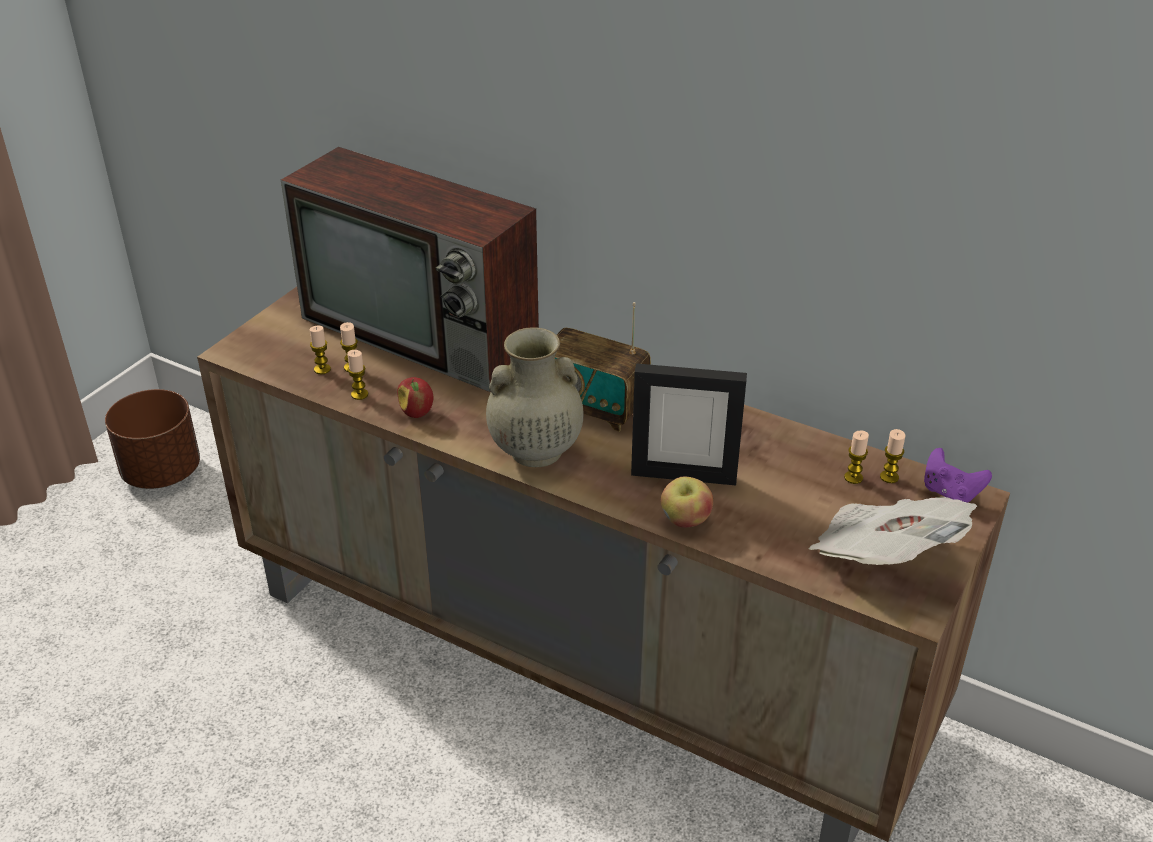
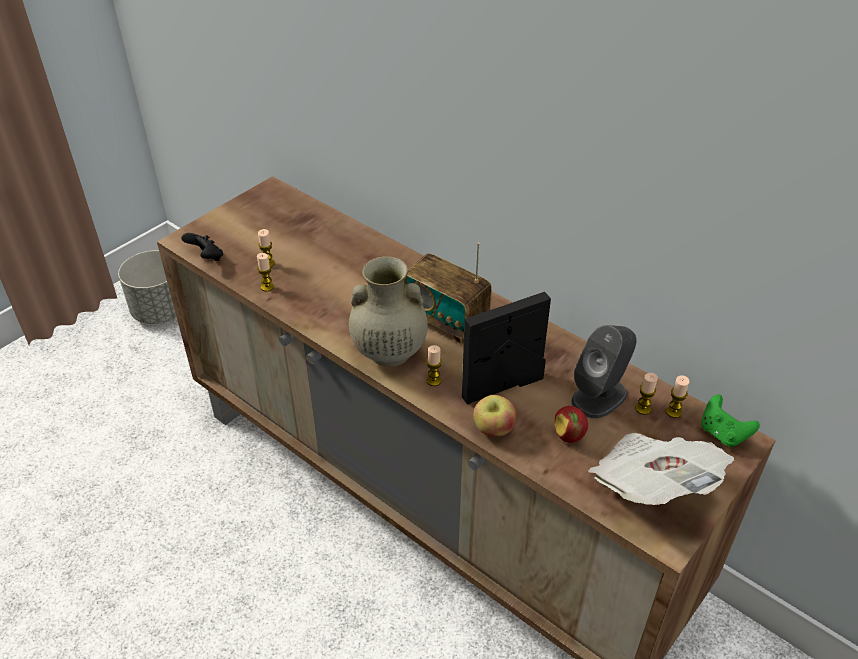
camera: 10 degrees right, 5 degrees up
(162, 472) = (160, 310): brown planter -> grey planter
(269, 369) = (206, 257): none -> black game controller
(322, 369) = (245, 262): candle -> candle (433, 380)
(417, 412) = (306, 307): apple -> apple (569, 436)
(423, 334) = (329, 241): television -> none
(684, 474) = (502, 387): picture frame -> picture frame turned 135 degrees clockwise
(800, 470) = (600, 396): none -> grey speaker
(950, 493) = (722, 434): purple game controller -> green game controller

